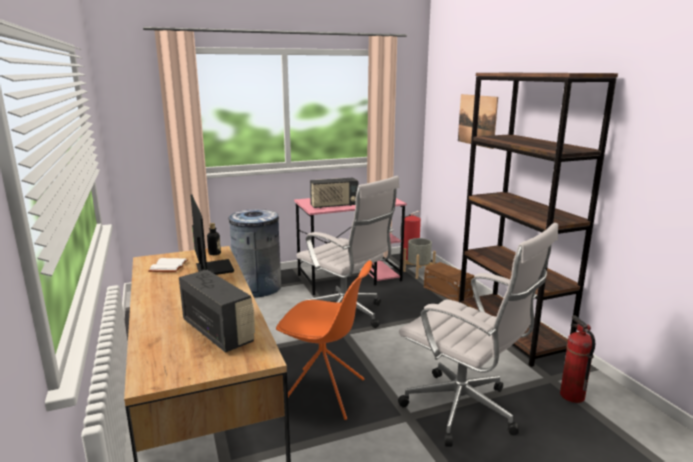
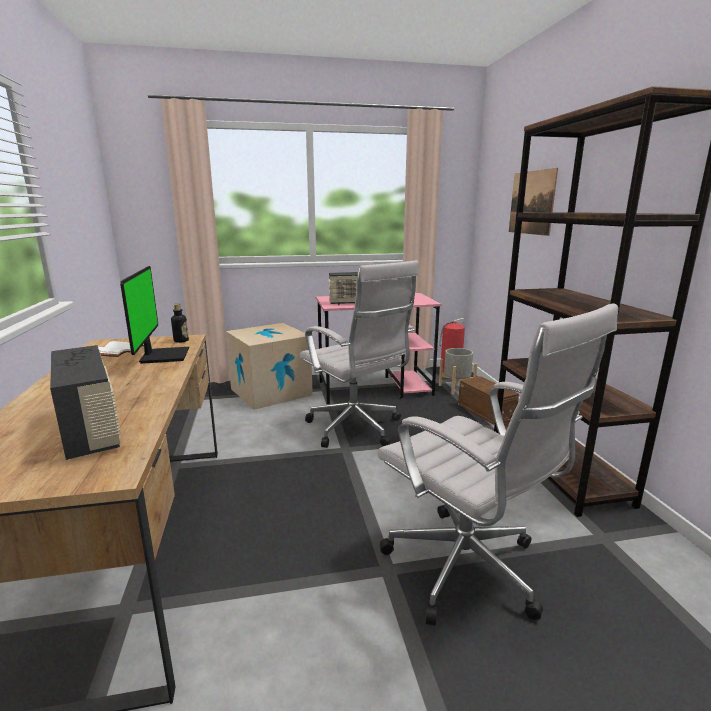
camera: 10 degrees right, 0 degrees up
(257, 287) = (271, 392): grey trash can -> cardboard box
(325, 393) = (292, 523): orange chair -> none
(571, 396) = (632, 567): fire extinguisher -> none

